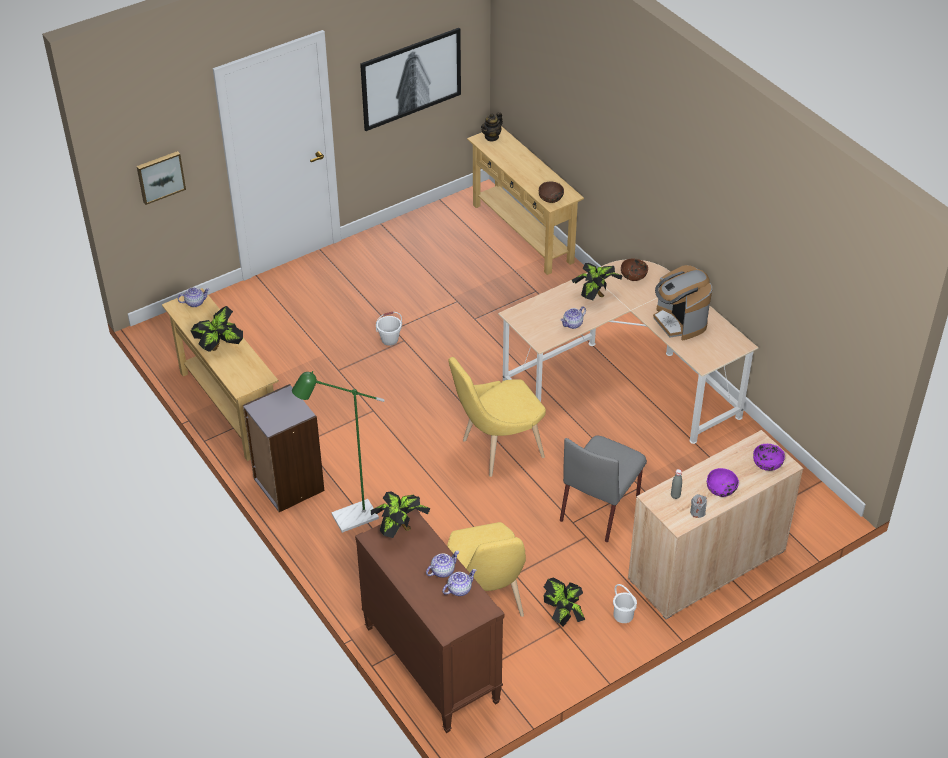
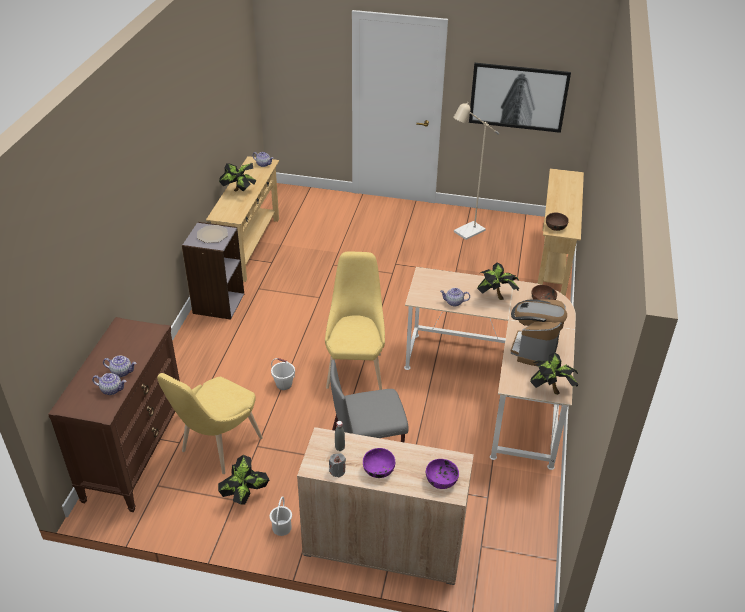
camera: 45 degrees right, 5 degrees down
(160, 176) = (300, 78): picture -> none
(279, 407) = (212, 234): none -> plate
(347, 519) = (218, 343): green floor lamp -> none
(389, 340) = (384, 267): white bucket -> white bucket (283, 384)
(400, 529) = (141, 331): potted plant -> potted plant (550, 390)
(413, 255) = (465, 233): none -> beige floor lamp
(491, 137) = (567, 175): teapot -> none
(497, 450) = (355, 367): yellow chair -> yellow chair turned 75 degrees clockwise

